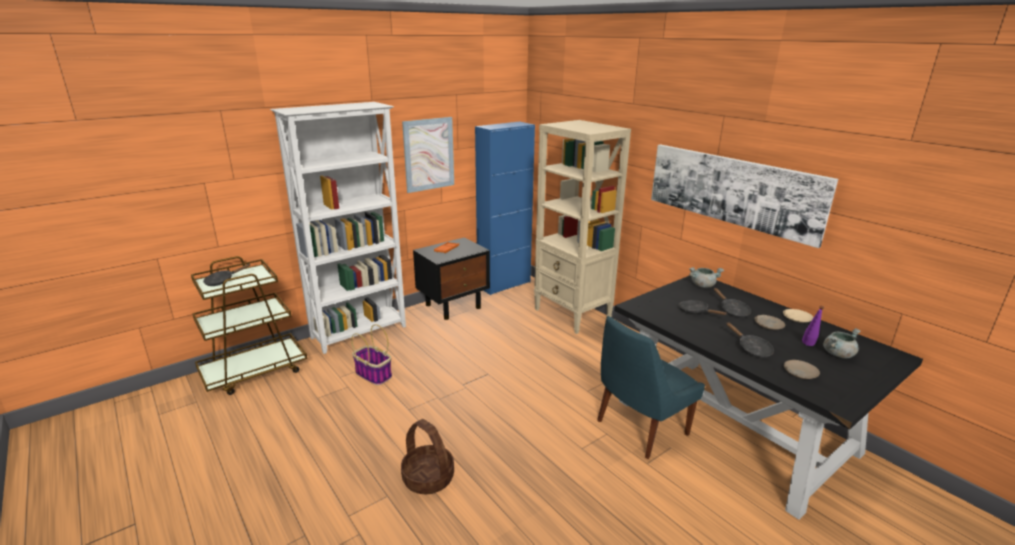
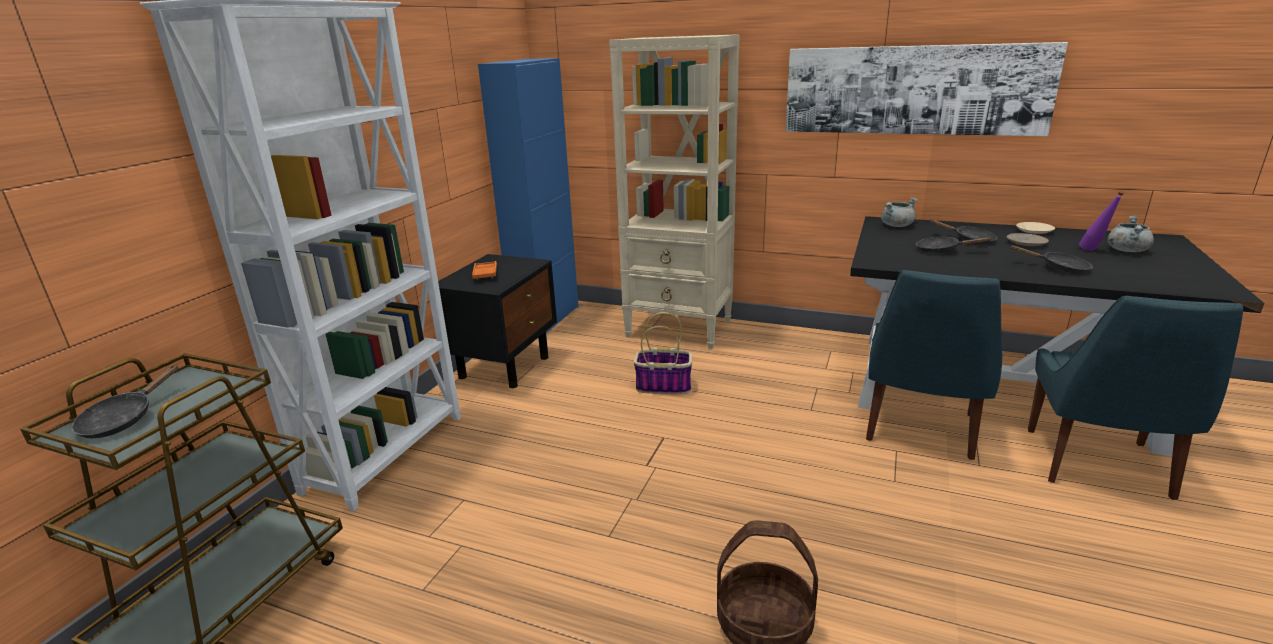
camera: 30 degrees left, 0 degrees up
(374, 375) = (489, 507): basket -> basket (664, 386)
(429, 154) = (424, 113): picture -> none
(729, 499) = (1098, 466): none -> blue chair
(800, 373) = (1139, 275): beige plate -> none

